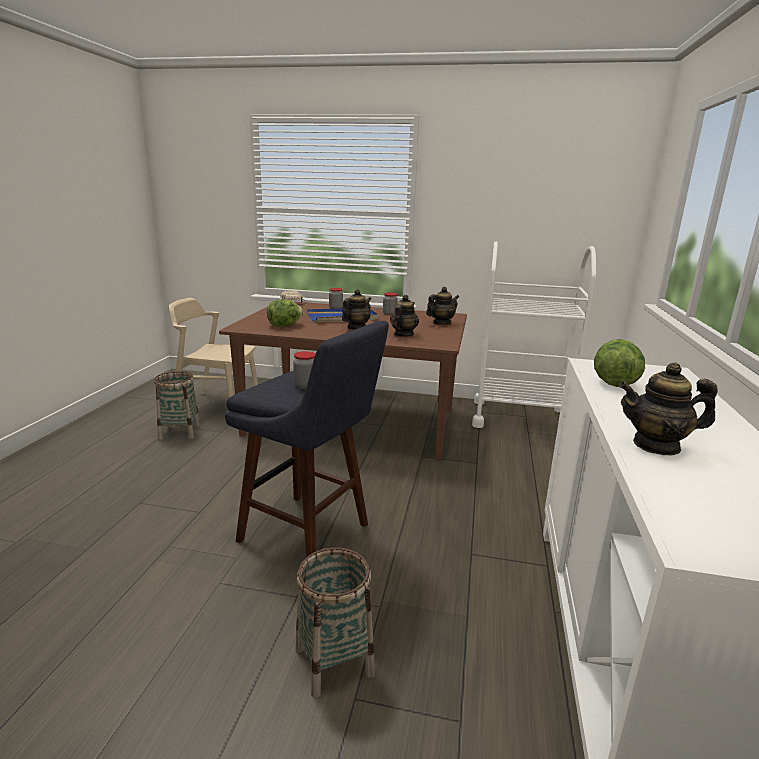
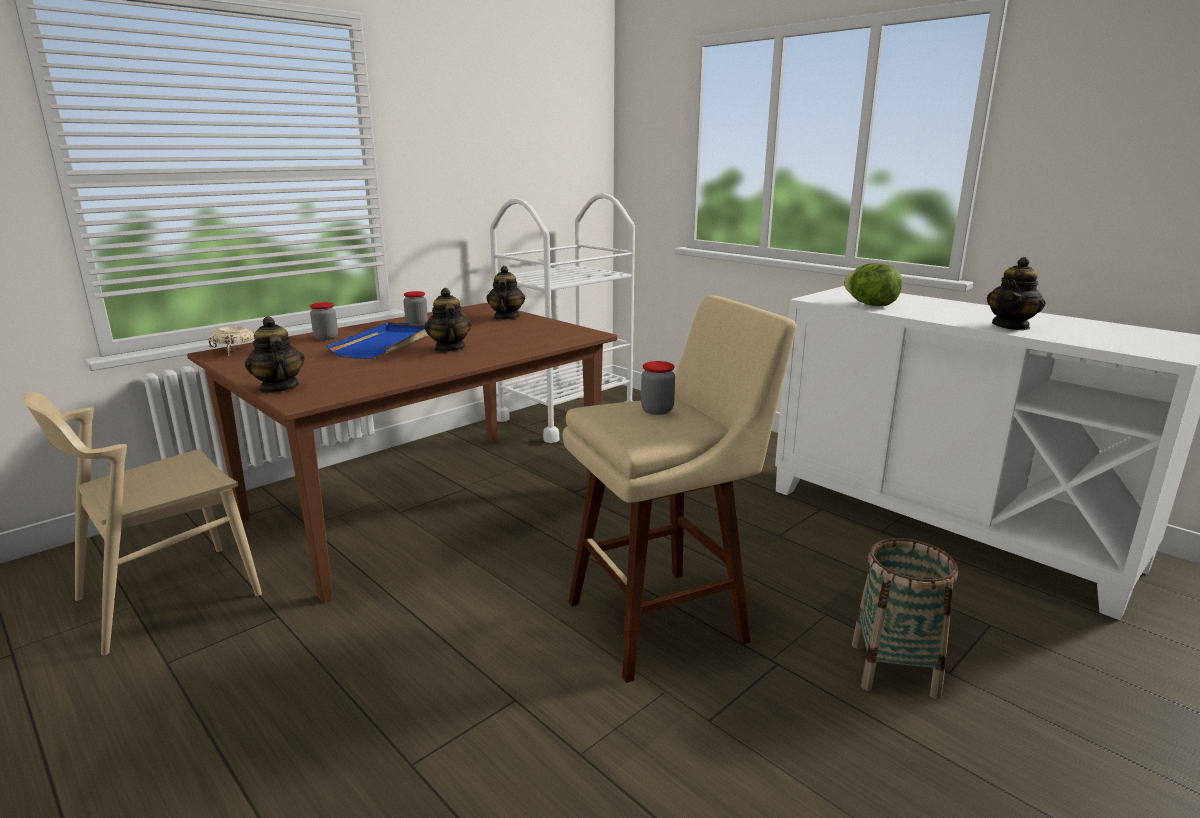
camera: 55 degrees left, 0 degrees up
(180, 432) = (202, 662): basket -> none
(284, 326) = (355, 375): lettuce -> none
(310, 535) = (666, 618): blue stool -> beige stool
(403, 334) = (521, 338): teapot -> teapot (278, 388)

